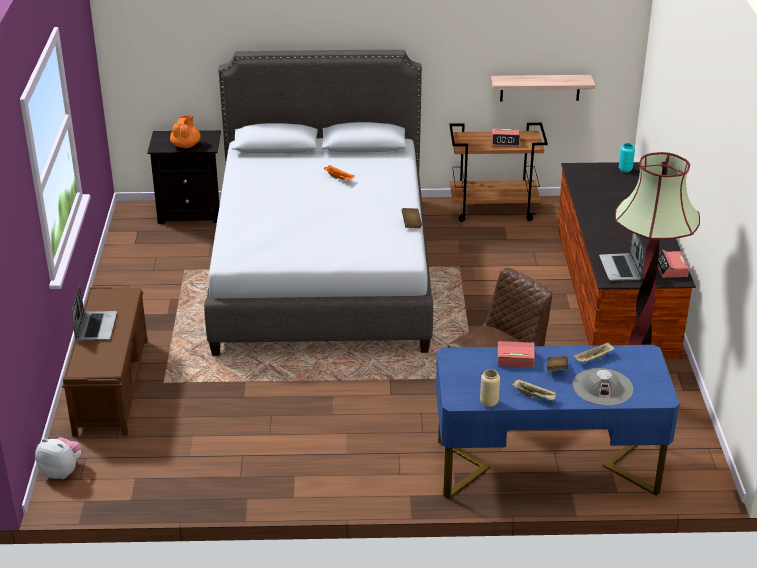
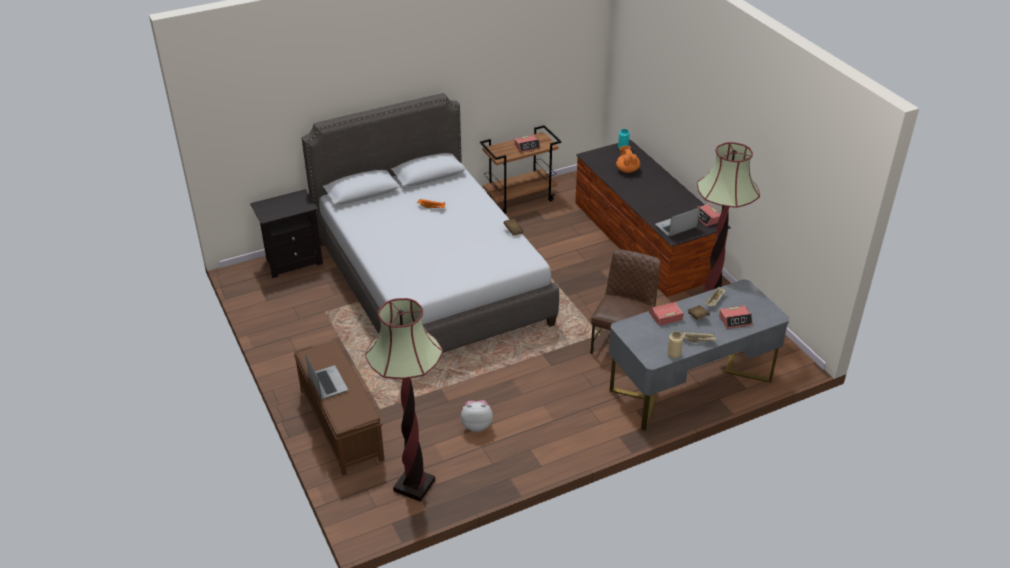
camera: 25 degrees left, 5 degrees up
(62, 471) = (356, 506): plush toy -> plush toy (476, 425)
(138, 471) = (414, 485): none -> floor lamp
(186, 145) = (288, 209): orange teapot -> orange teapot (627, 170)
(540, 87) = (541, 99): shelf -> none
(546, 466) = (691, 385): blue desk -> grey desk
(602, 387) = (735, 320): grey hat -> alarm clock
(621, 269) = (675, 227): laptop -> laptop turned 90 degrees clockwise

